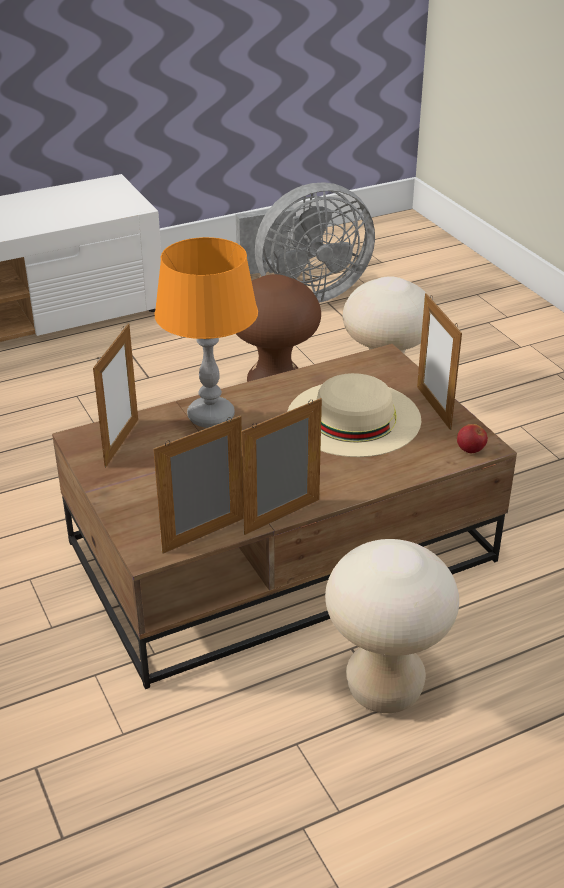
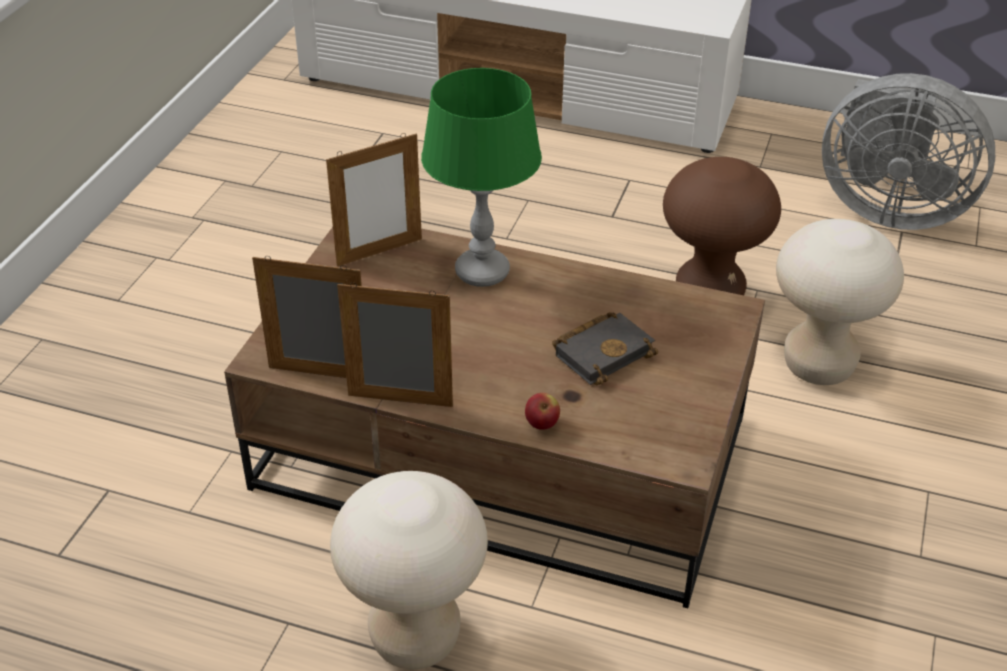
camera: 45 degrees right, 5 degrees up
(211, 417) = (482, 272): orange table lamp -> green table lamp
(353, 418) = (603, 351): beige hat -> black book
(433, 407) = (698, 390): picture frame -> none
(470, 450) = (664, 456): apple -> apple (542, 424)

